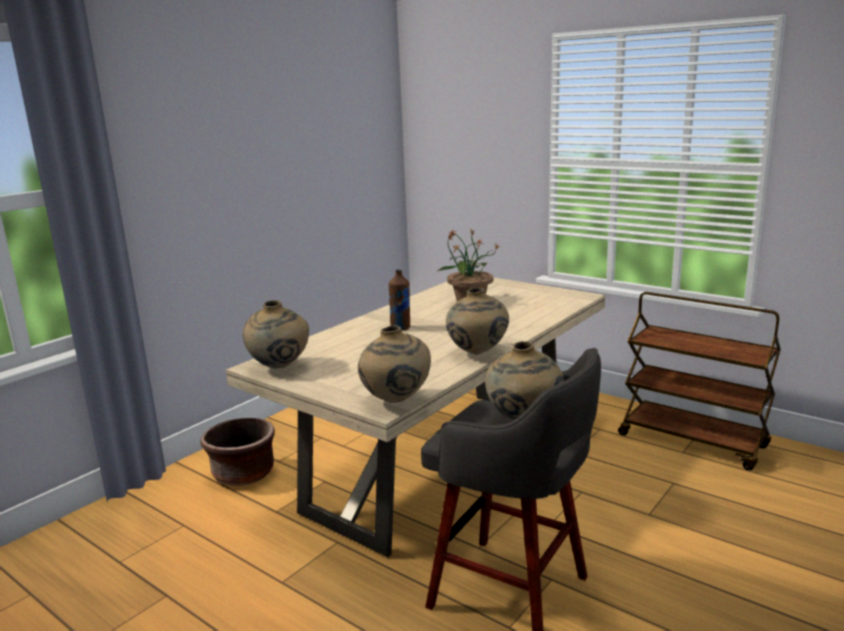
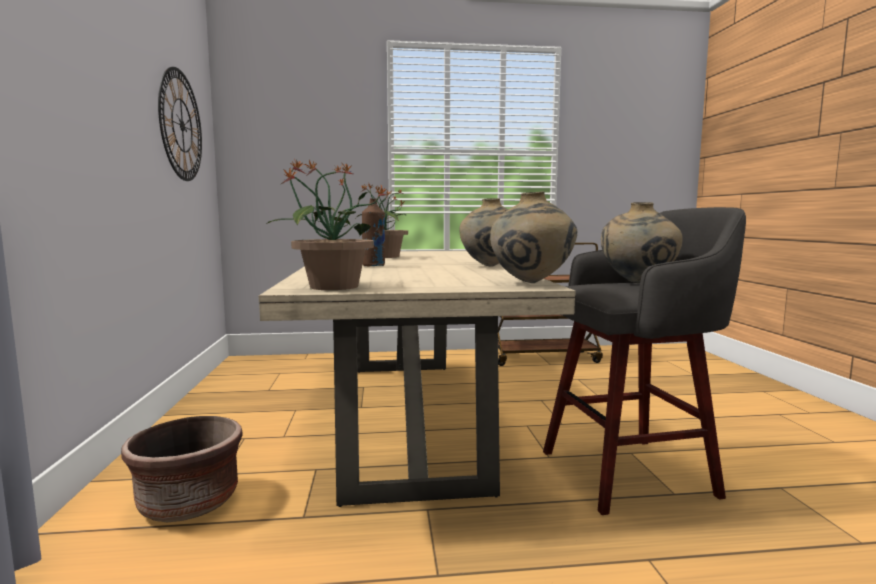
camera: 45 degrees left, 10 degrees down
(280, 367) = (332, 287): beige vase -> potted plant
(344, 158) = (181, 125): none -> wall clock

